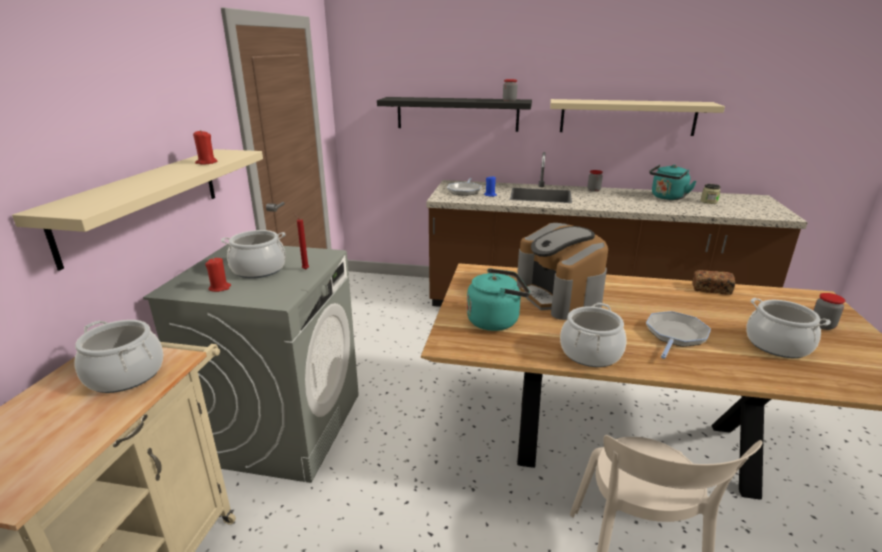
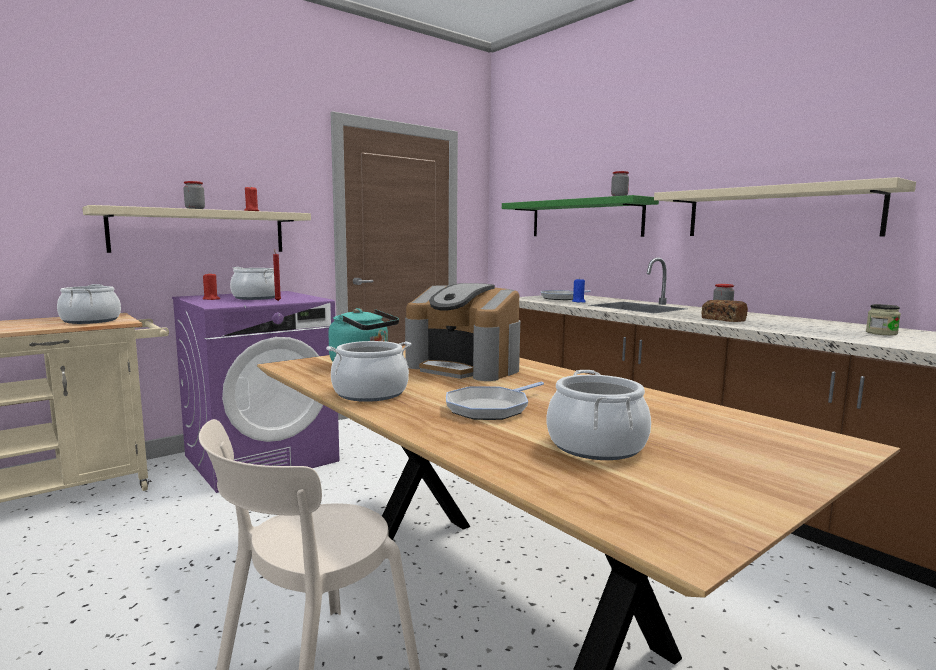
camera: 40 degrees right, 15 degrees down
(282, 426) = (262, 458): grey washing machine -> purple washing machine
(457, 114) = (585, 219): black shelf -> green shelf
(559, 296) = (465, 367): coffee machine -> coffee machine turned 75 degrees counterclockwise
(667, 197) = (816, 324): turquoise kettle -> none
(675, 335) = (490, 408): frying pan -> frying pan turned 150 degrees clockwise
(711, 289) = (665, 400): bread -> bread (723, 319)
(822, 325) = (738, 457): jar -> jar (195, 209)

